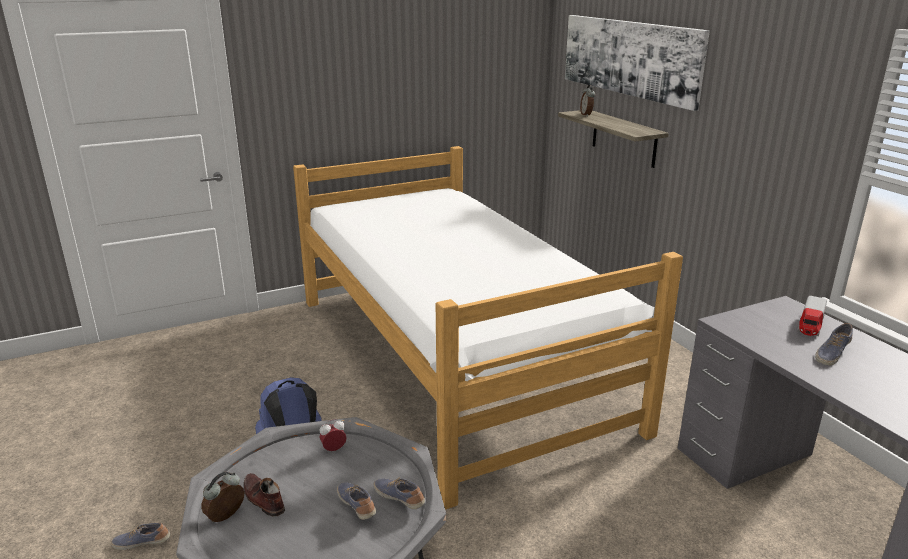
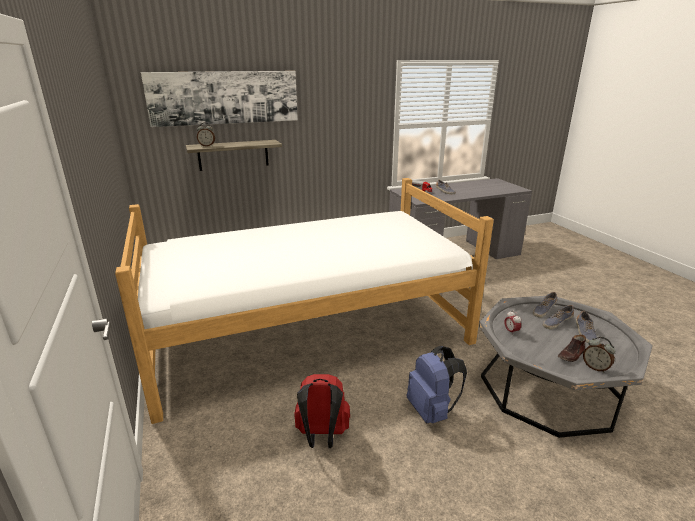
camera: 85 degrees left, 0 degrees up
(142, 543) = (558, 492): shoe -> shoe (584, 333)
(271, 382) = (322, 437): none -> red backpack

